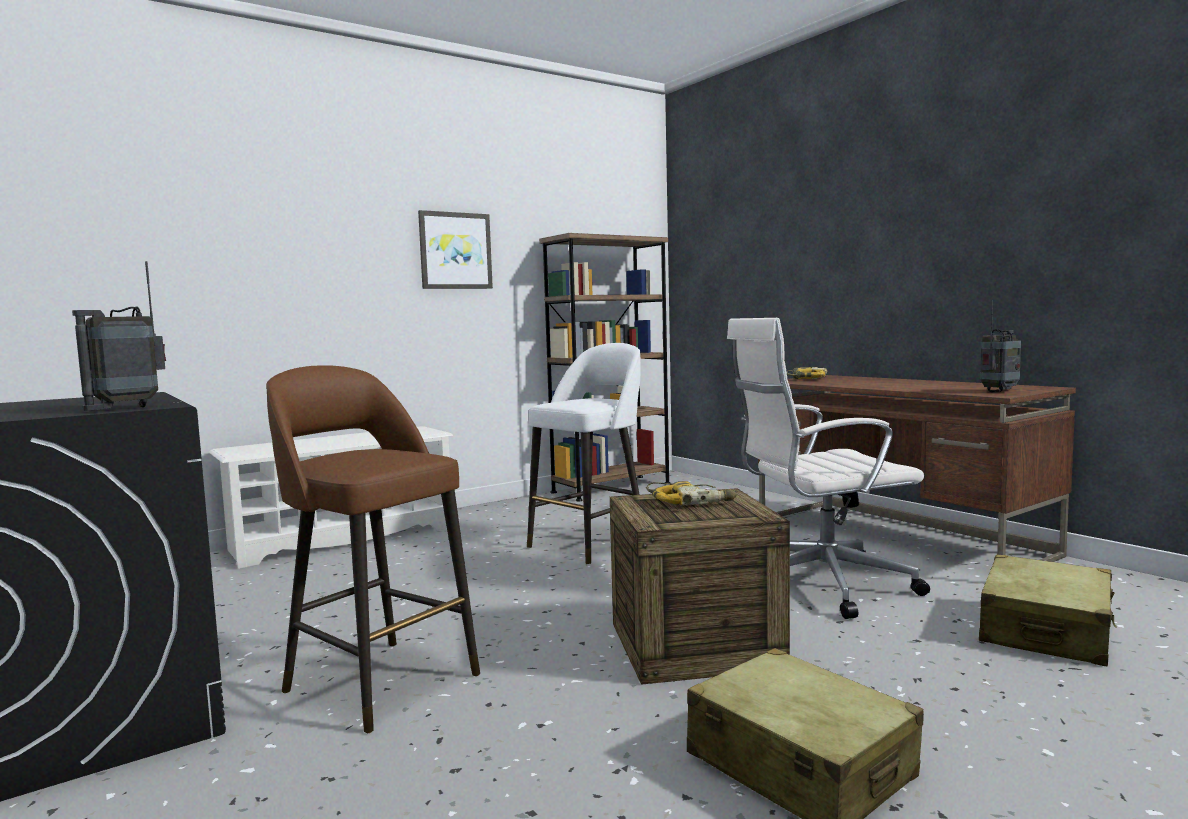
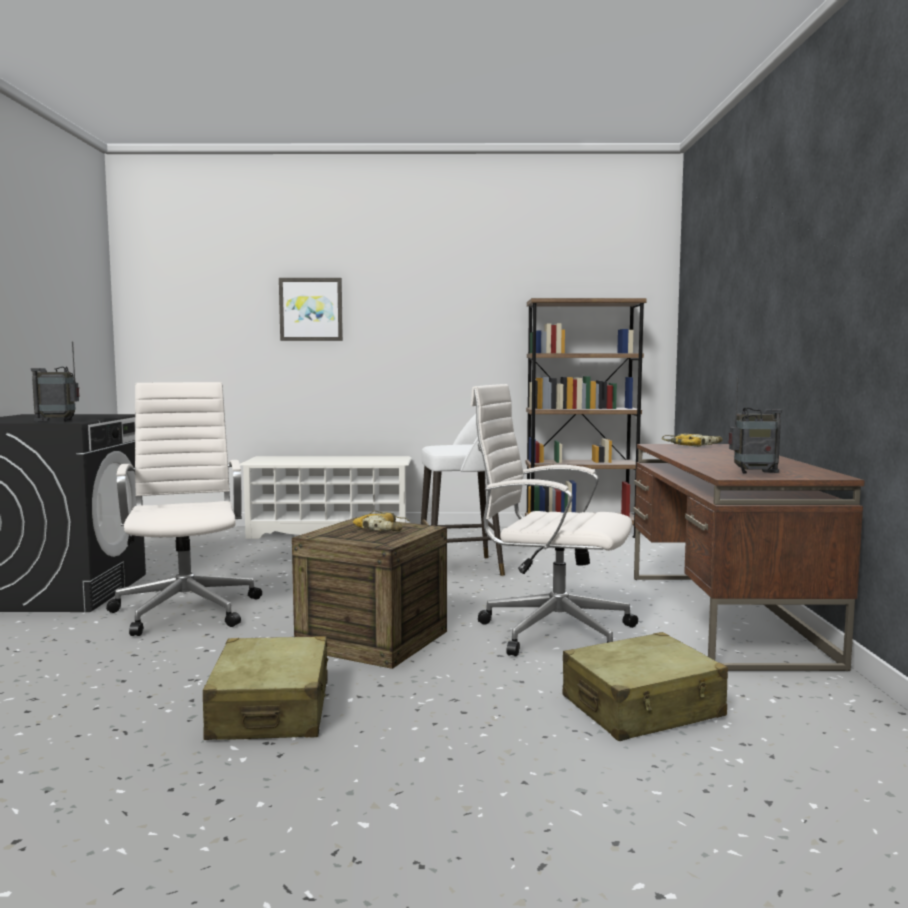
camera: 35 degrees right, 0 degrees up
(378, 681) = (187, 609): brown stool -> white office chair
(455, 251) = (446, 315): picture -> picture (311, 309)

